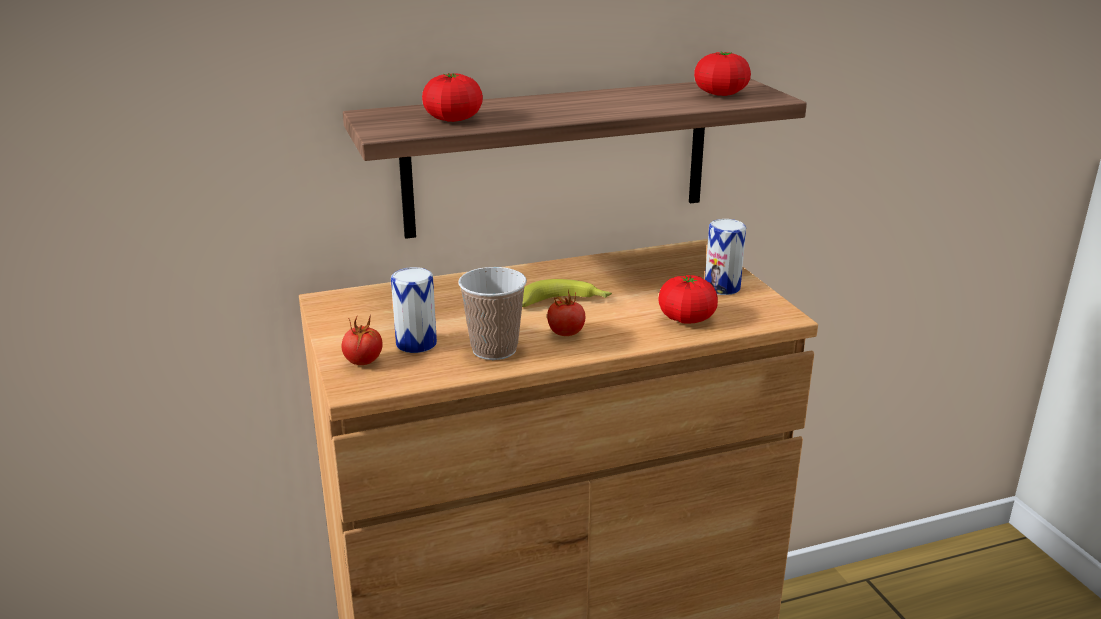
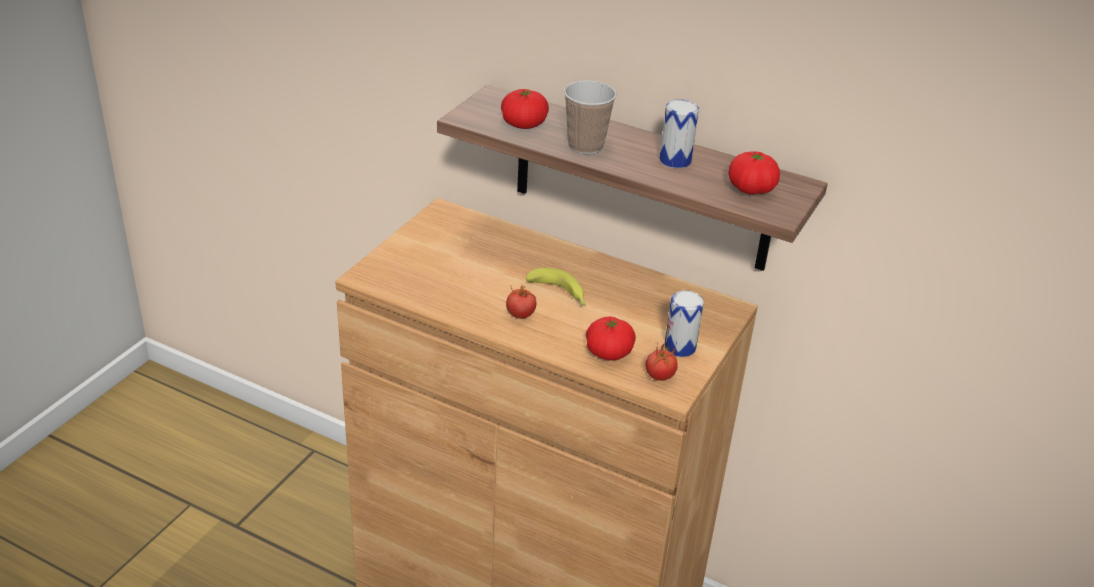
camera: 45 degrees right, 10 degrees up
(363, 362) = (391, 264): tomato -> tomato (659, 376)
(416, 344) = (434, 269): can -> can (675, 160)
(494, 349) = (464, 299): cup -> cup (585, 146)

